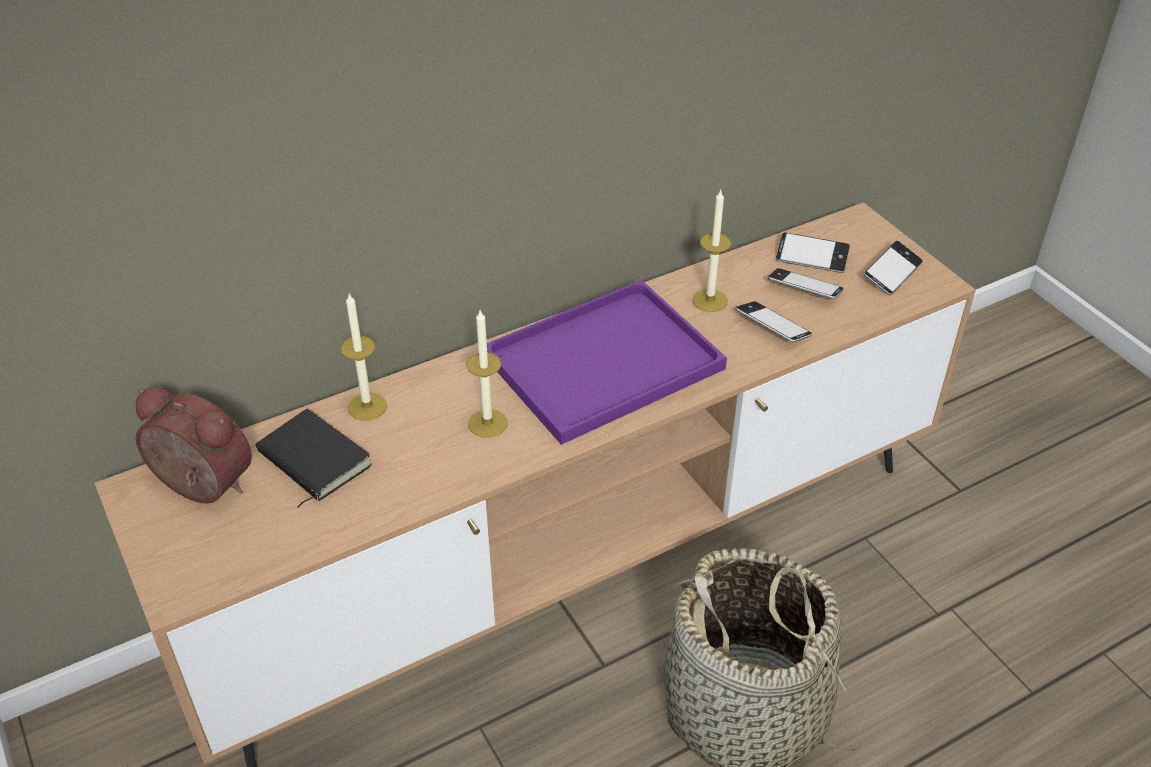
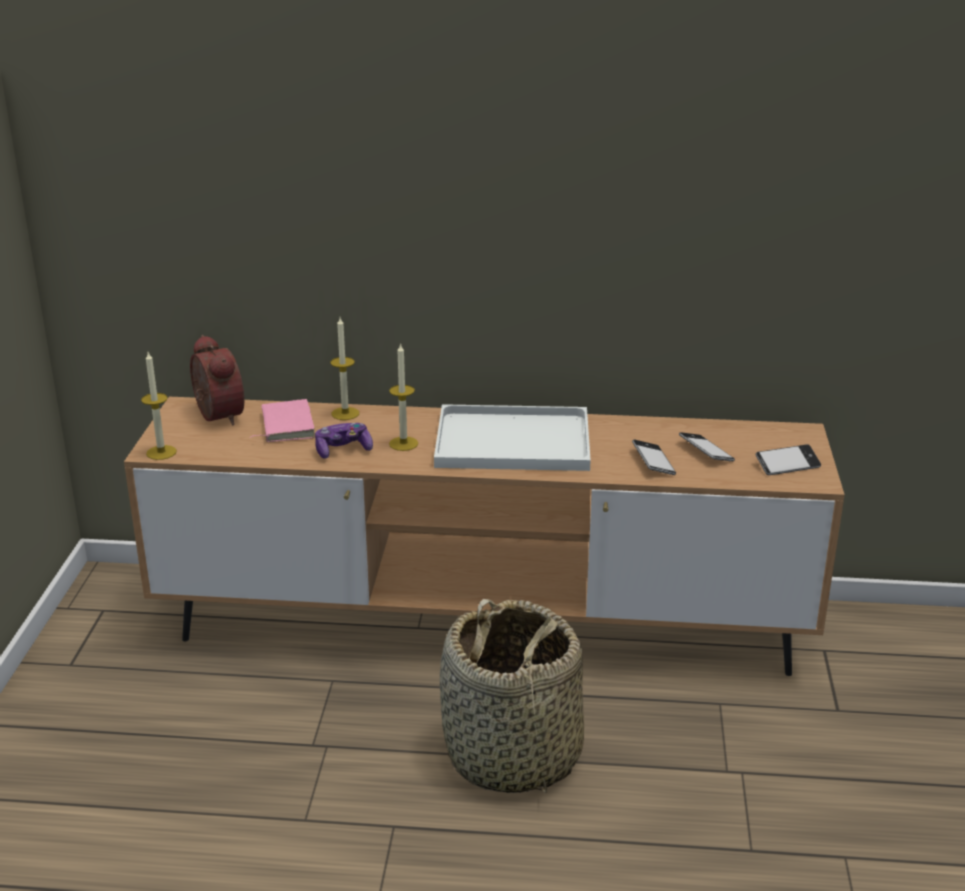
camera: 35 degrees right, 15 degrees down
(311, 461) = (285, 425): black book -> pink book
(426, 467) = (343, 450): none -> game controller
(606, 359) = (516, 440): purple tray -> white tray
(710, 300) = (627, 436): candle -> candle (161, 452)
(811, 258) = (735, 438): phone -> none

